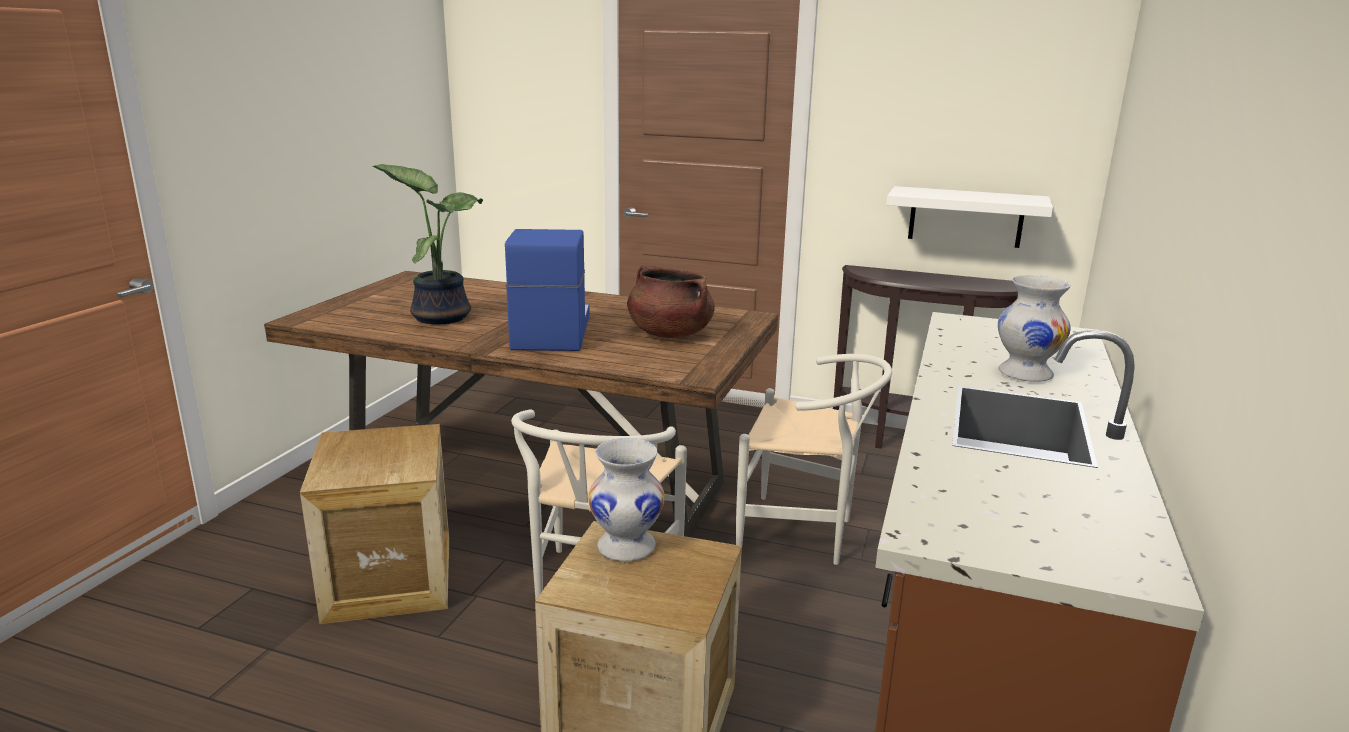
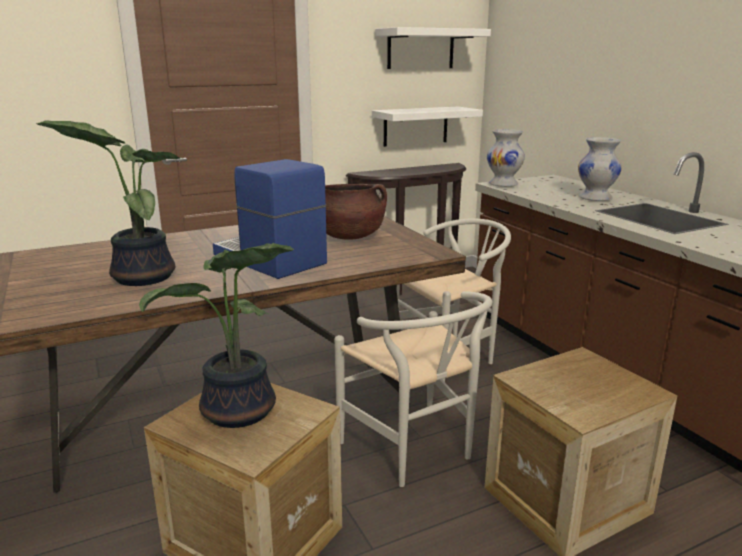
camera: 45 degrees left, 0 degrees up
(376, 451) = (238, 413): none -> potted plant
(625, 546) = (543, 378): white vase -> white vase (502, 184)
(986, 105) = (420, 49): none -> white shelf

